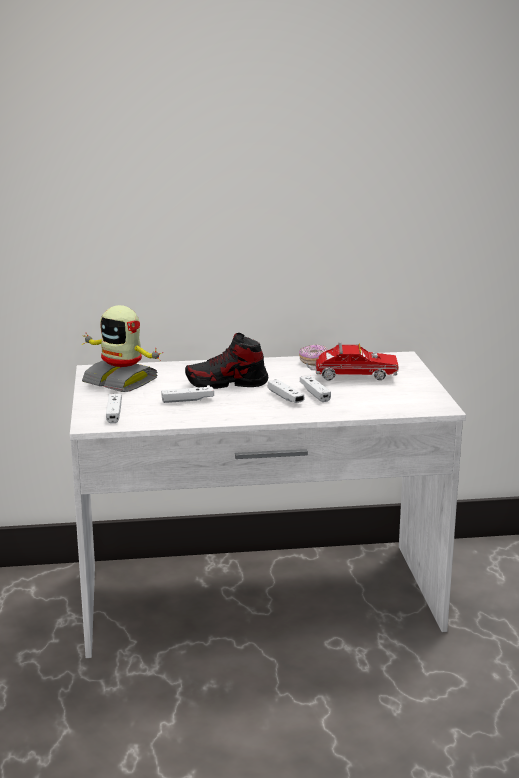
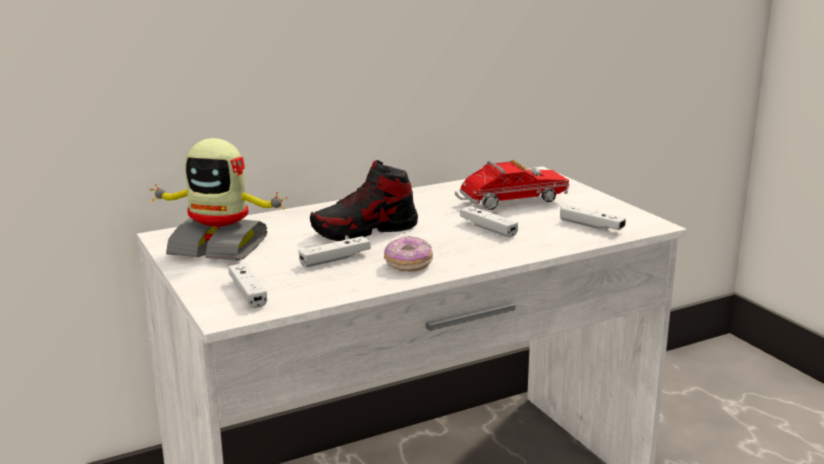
camera: 20 degrees left, 0 degrees up
(285, 397) = (457, 238): white game controller -> white game controller (591, 226)
(314, 362) = (445, 191): donut -> donut (408, 264)

